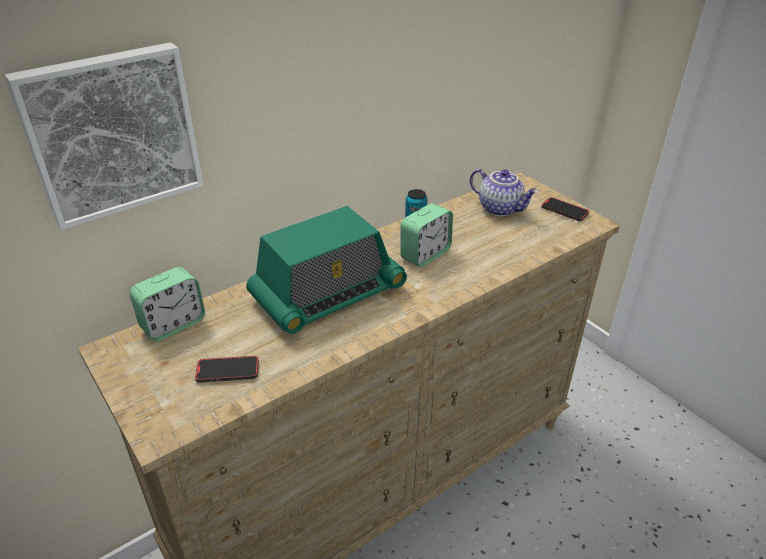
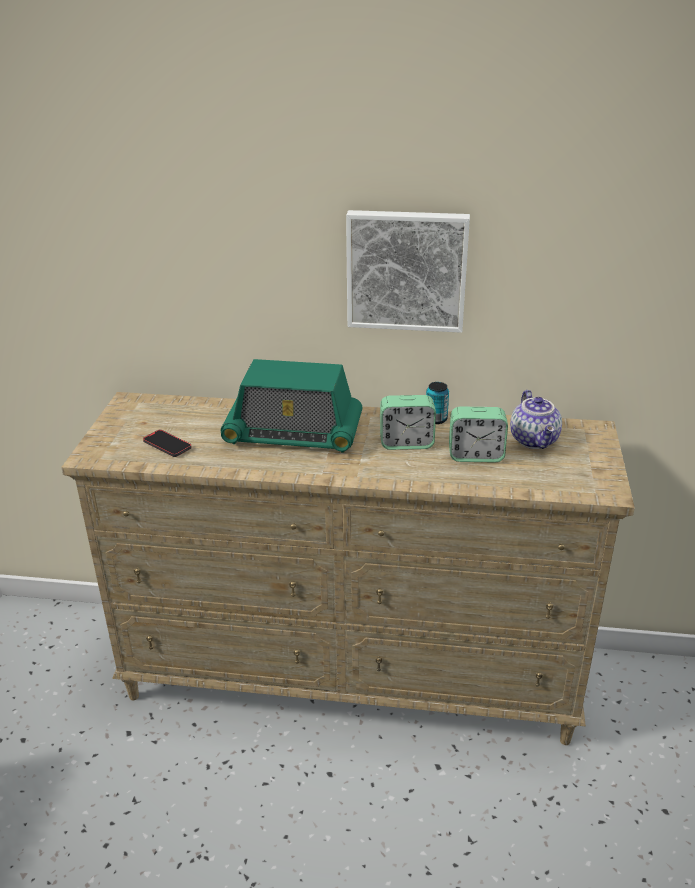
camera: 45 degrees right, 5 degrees down
(112, 133) = (166, 240): picture -> picture (406, 270)
(173, 324) = (178, 404): alarm clock -> alarm clock (476, 455)
(564, 211) = (596, 470): phone -> none

